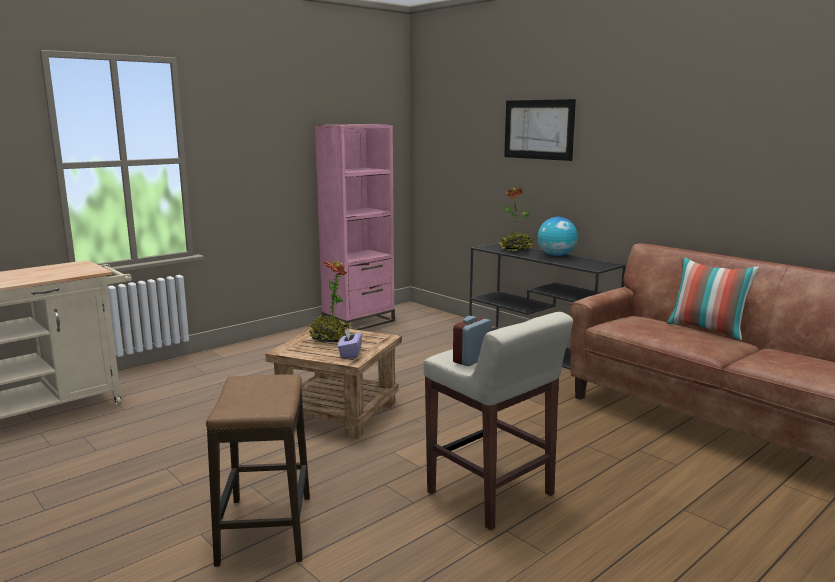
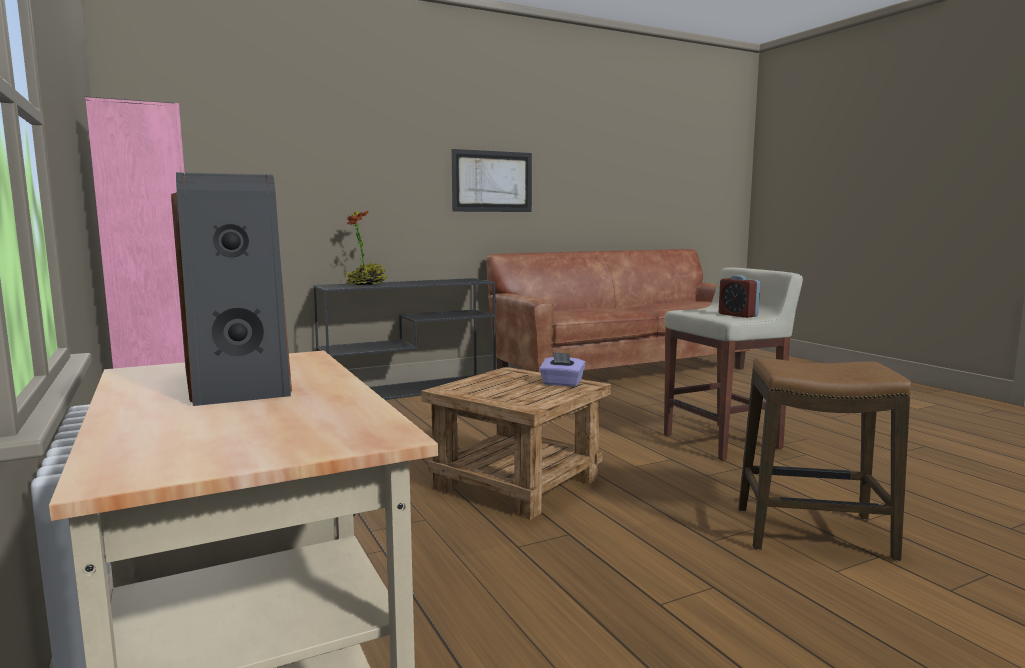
camera: 75 degrees left, 5 degrees down
(55, 271) = (239, 381): none -> speaker
(330, 339) = (496, 387): potted plant -> none
(538, 129) = (357, 145): picture -> picture (492, 181)
(556, 255) = (413, 282): globe -> none
(707, 330) = (587, 307): pillow -> none

